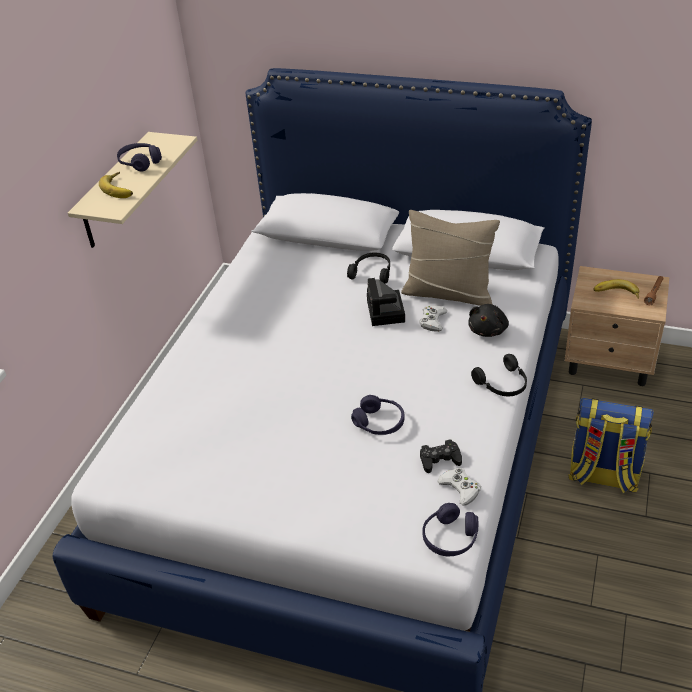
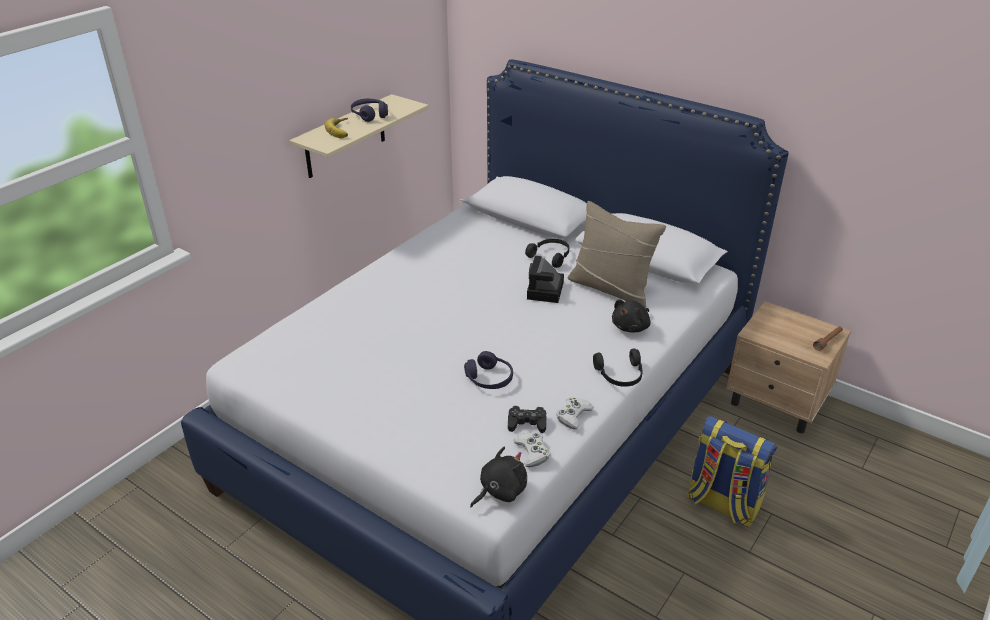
camera: 15 degrees right, 5 degrees down
(432, 321) = (583, 308): white game controller -> white game controller (573, 415)
(450, 538) = (500, 491): purple headphones -> black plush toy
(616, 294) = (788, 333): banana -> none

